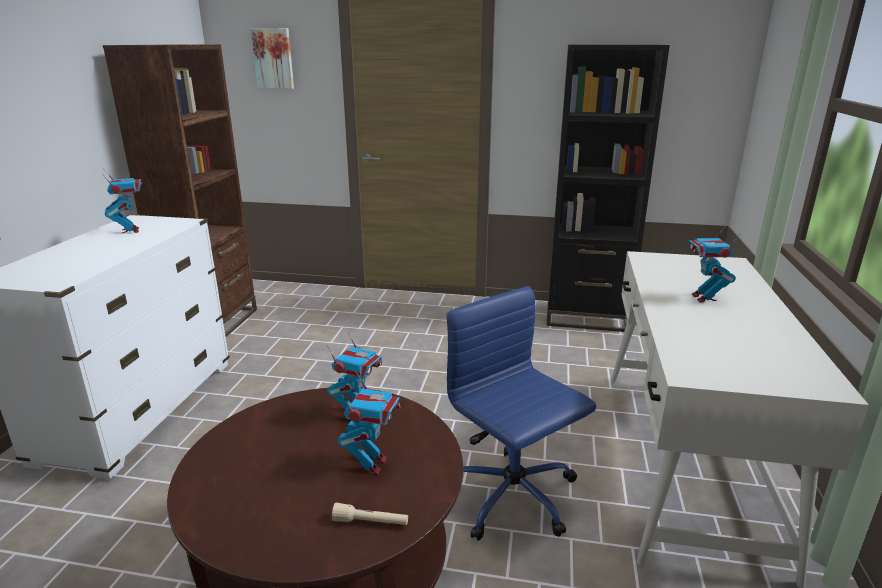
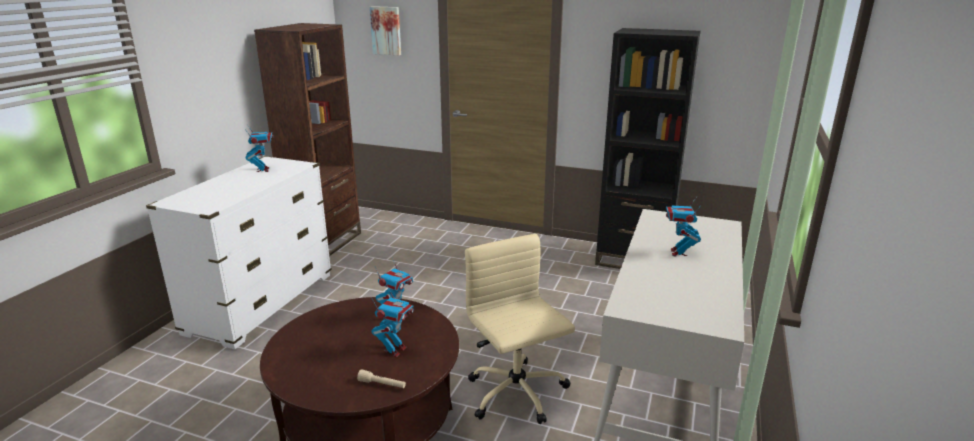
camera: 10 degrees right, 0 degrees up
(514, 498) = (517, 394): blue office chair -> beige office chair

